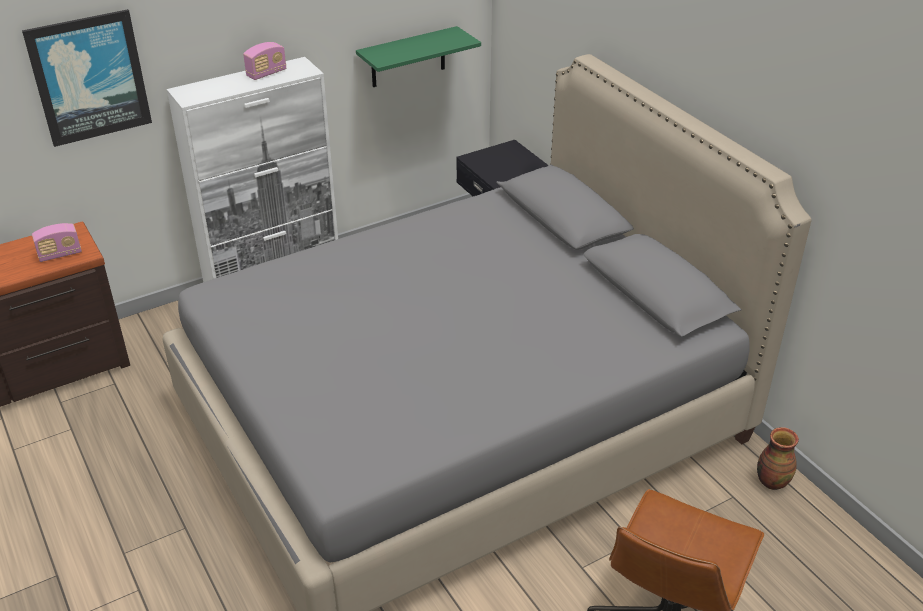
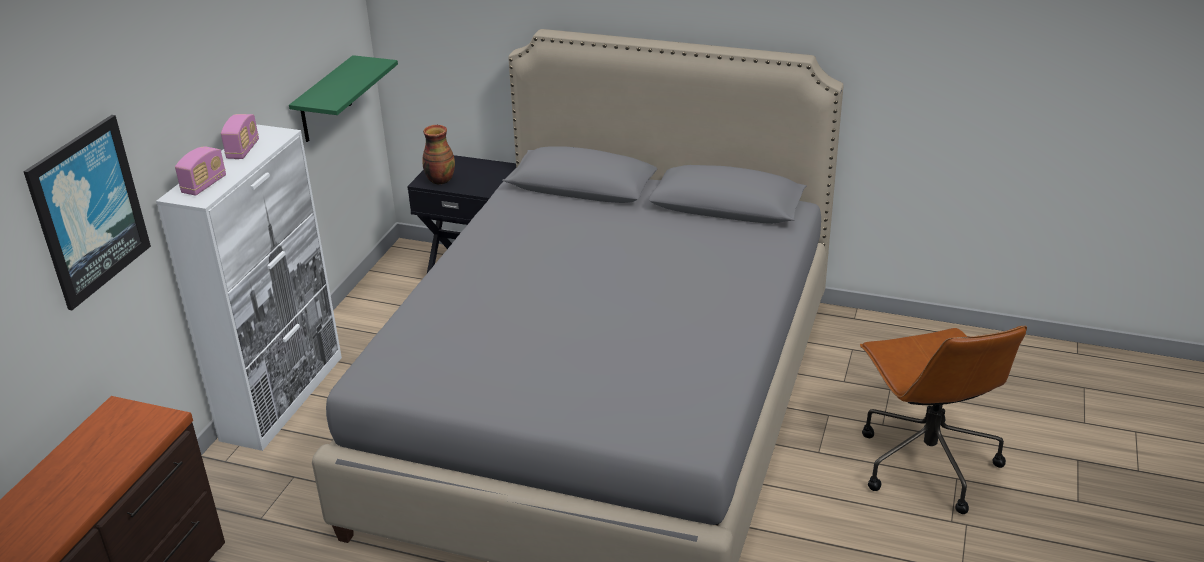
camera: 40 degrees left, 5 degrees down
(60, 254) = (136, 433): radio -> radio (204, 185)
(771, 481) = (862, 326): vase -> vase (439, 180)

